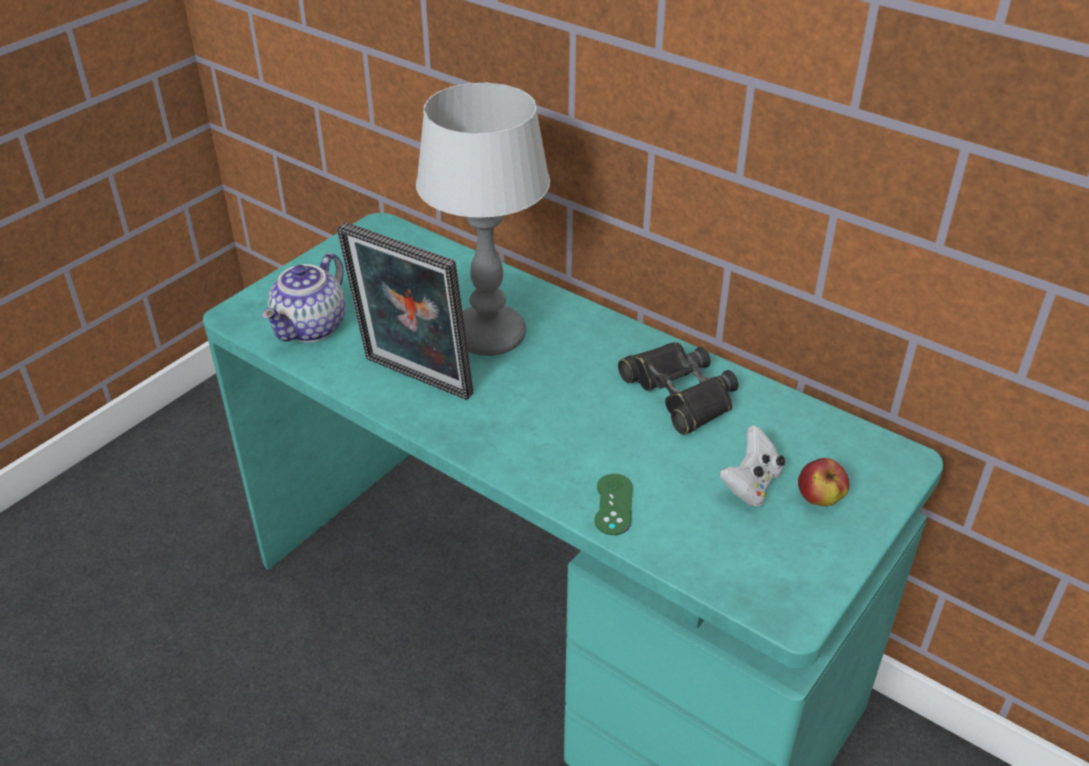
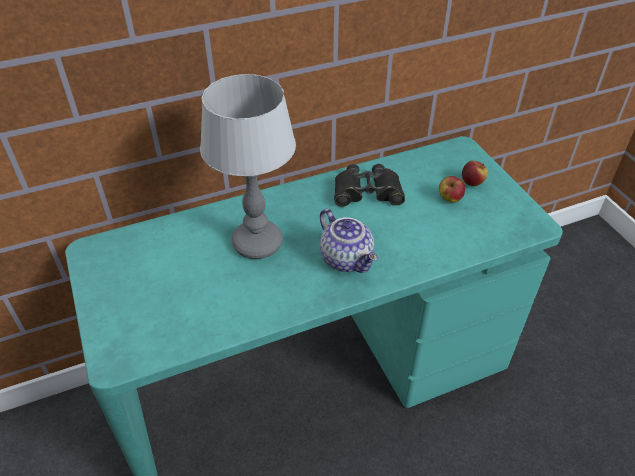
camera: 60 degrees left, 5 degrees up
(311, 328) = (171, 325): teapot -> teapot (347, 259)
(413, 381) = (271, 293): picture frame -> none
(613, 504) = (434, 251): green game controller -> none
(751, 485) = (450, 199): white game controller -> apple

